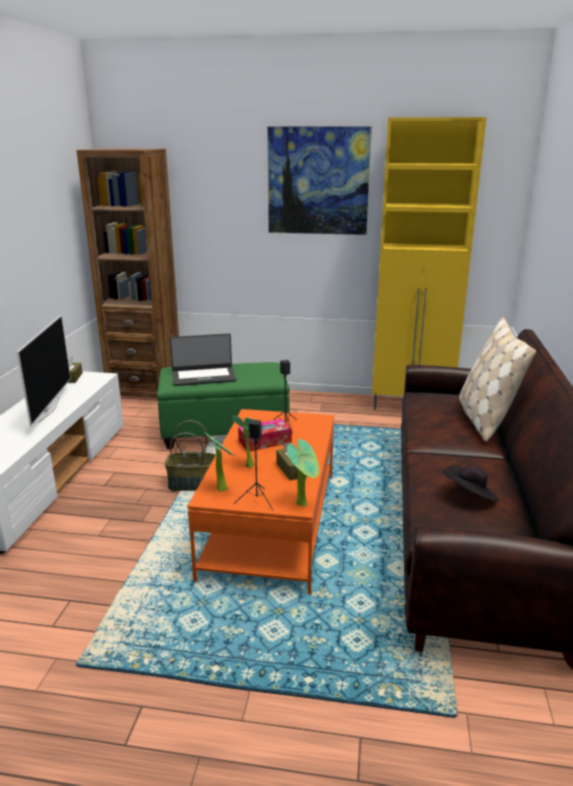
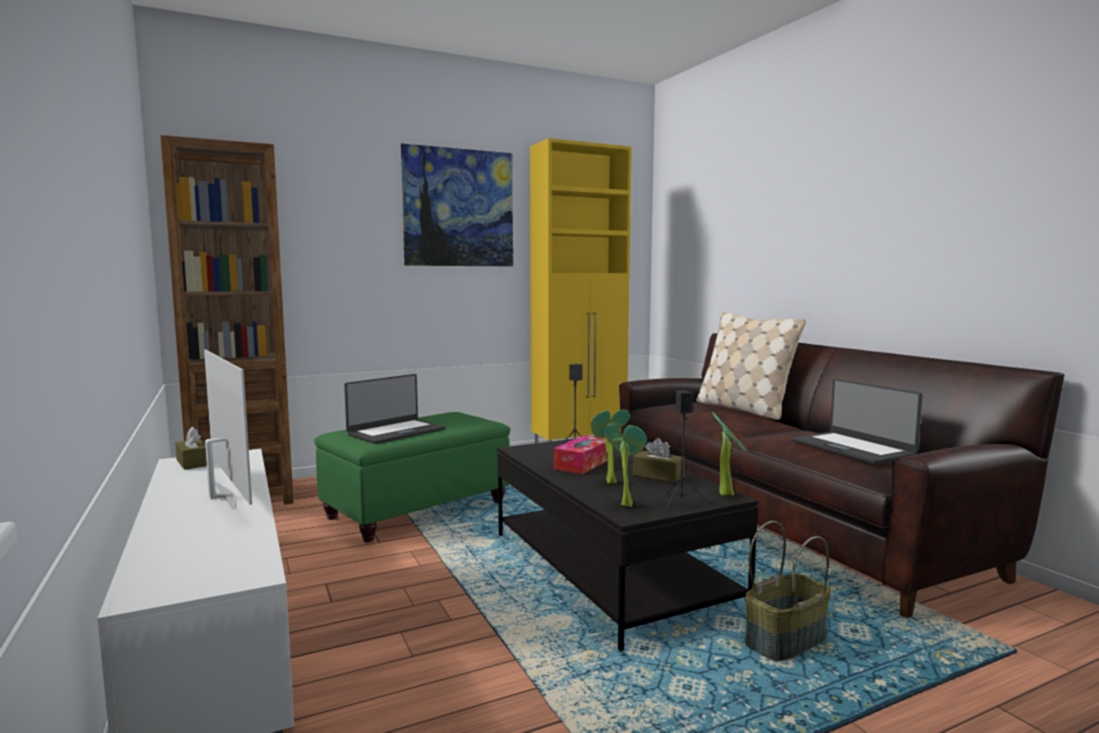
camera: 35 degrees left, 15 degrees down
(193, 484) = (459, 564): basket -> basket (785, 639)
(272, 523) = (609, 570): orange coffee table -> black coffee table
(470, 496) = (852, 448): black hat -> laptop

